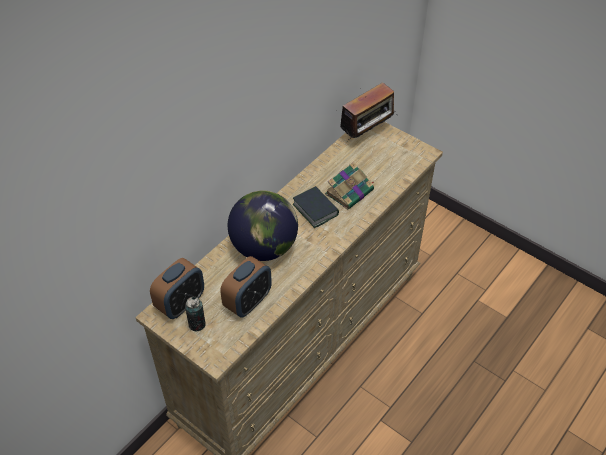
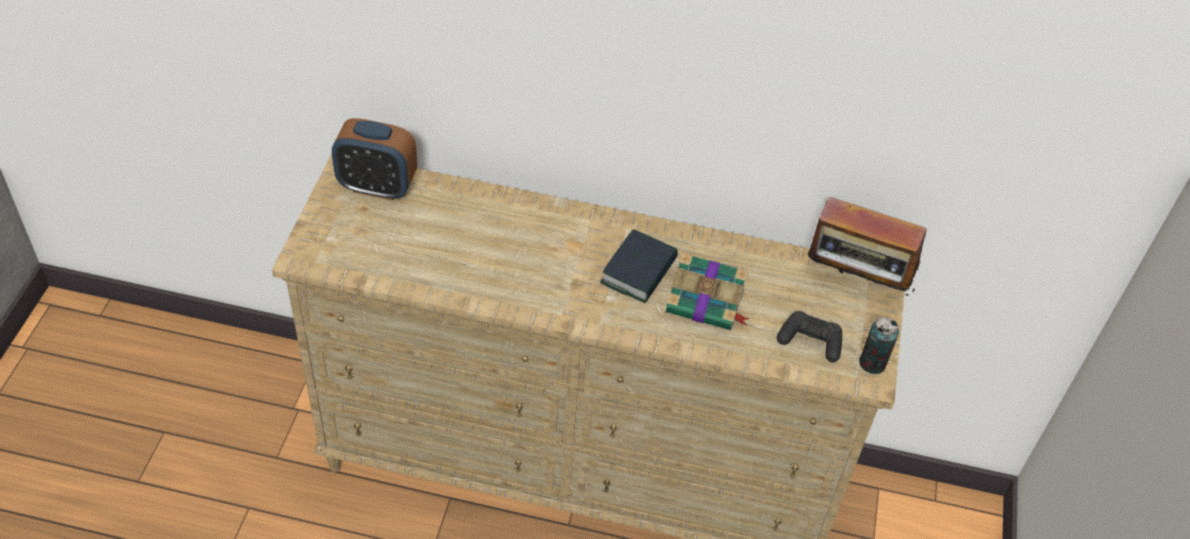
camera: 60 degrees right, 0 degrees up
(197, 324) = (351, 216): can -> can (872, 363)
(248, 302) = (417, 255): alarm clock -> none
(264, 247) = (527, 238): globe -> none
(394, 164) = (810, 341): none -> black game controller

